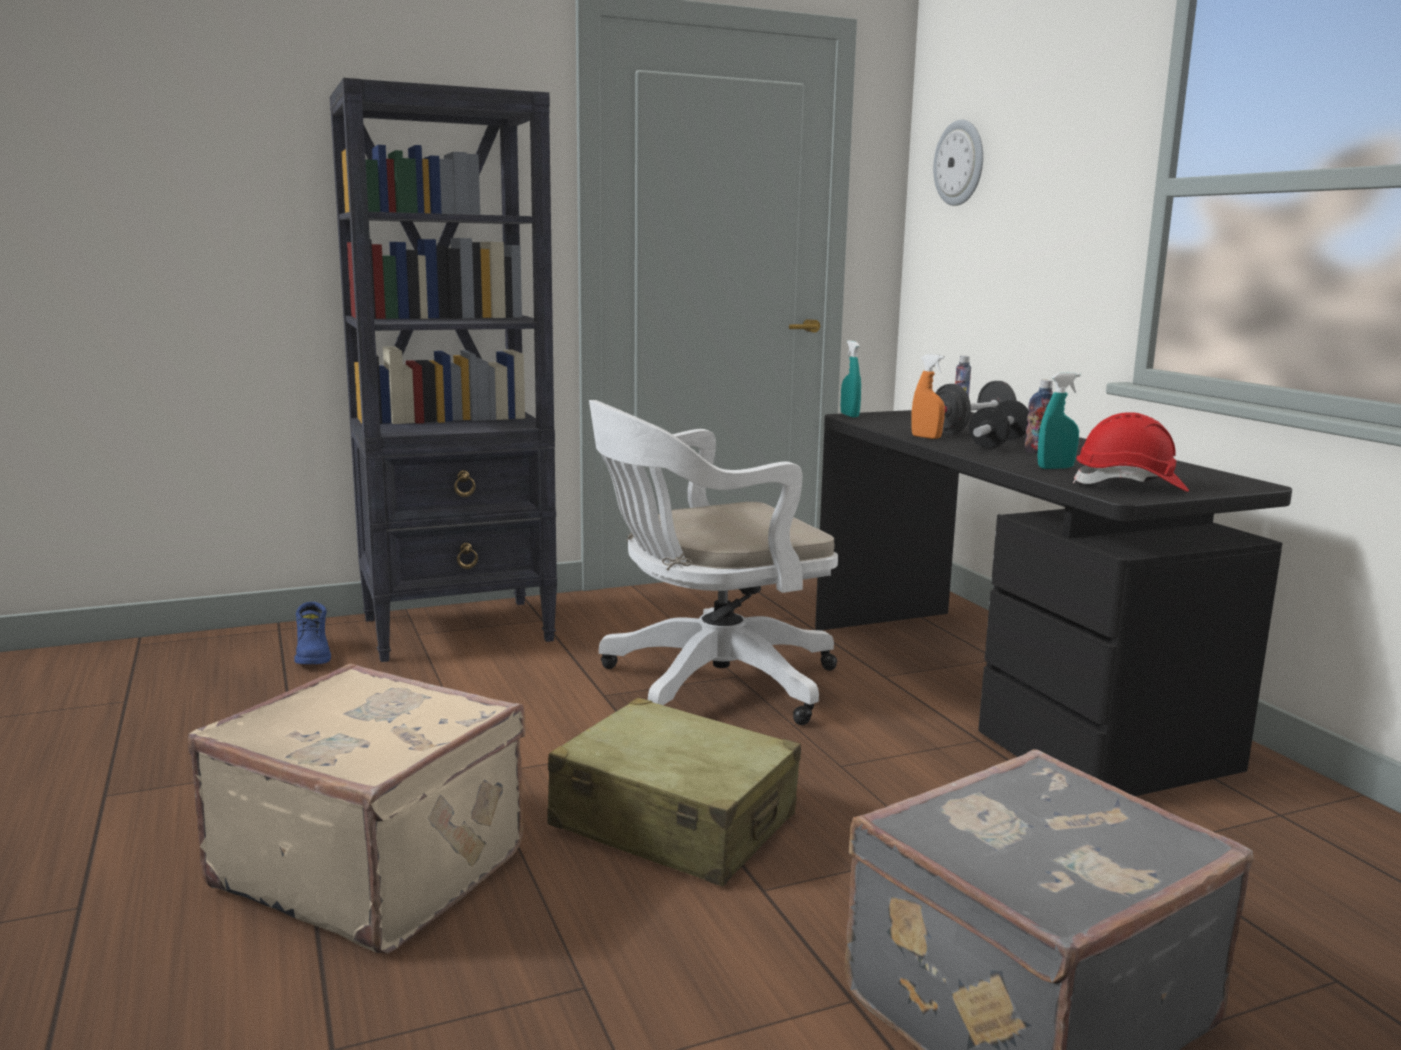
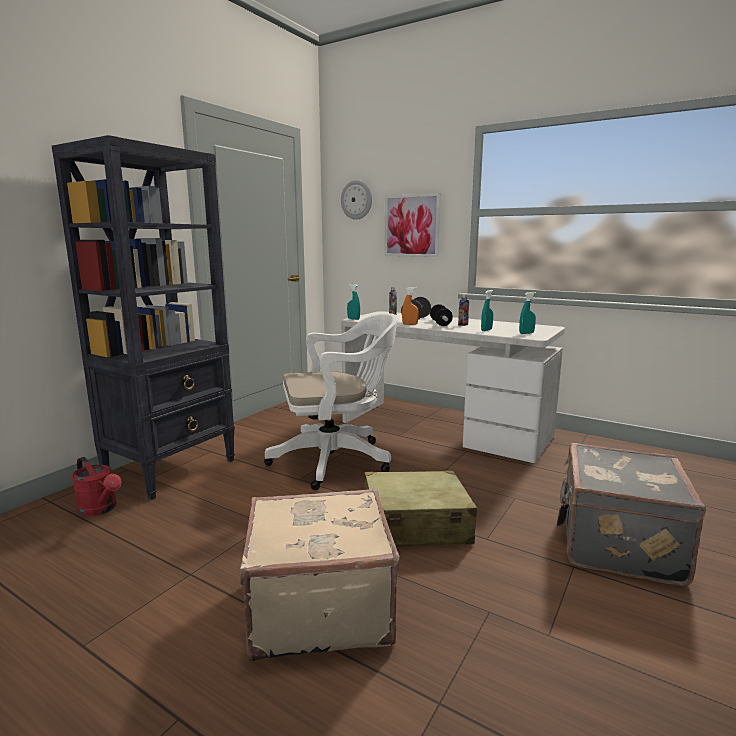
camera: 35 degrees left, 0 degrees up
(314, 655) = (101, 509): blue boot -> red watering can
(707, 685) = (337, 460): white office chair -> white office chair turned 135 degrees counterclockwise
(999, 689) = (443, 428): black desk -> white desk
(1045, 220) = (412, 226): none -> picture
(1130, 486) = (526, 333): red hard hat -> turquoise spray bottle

